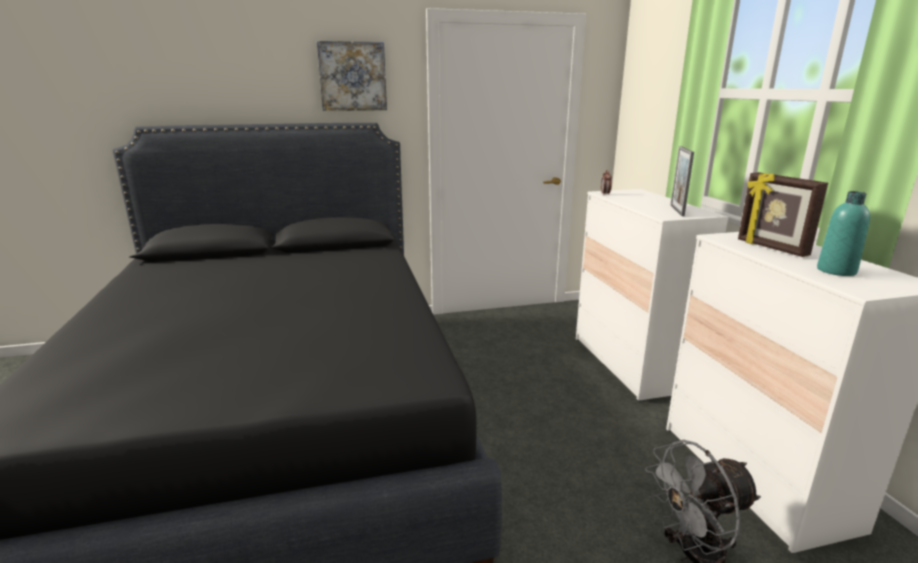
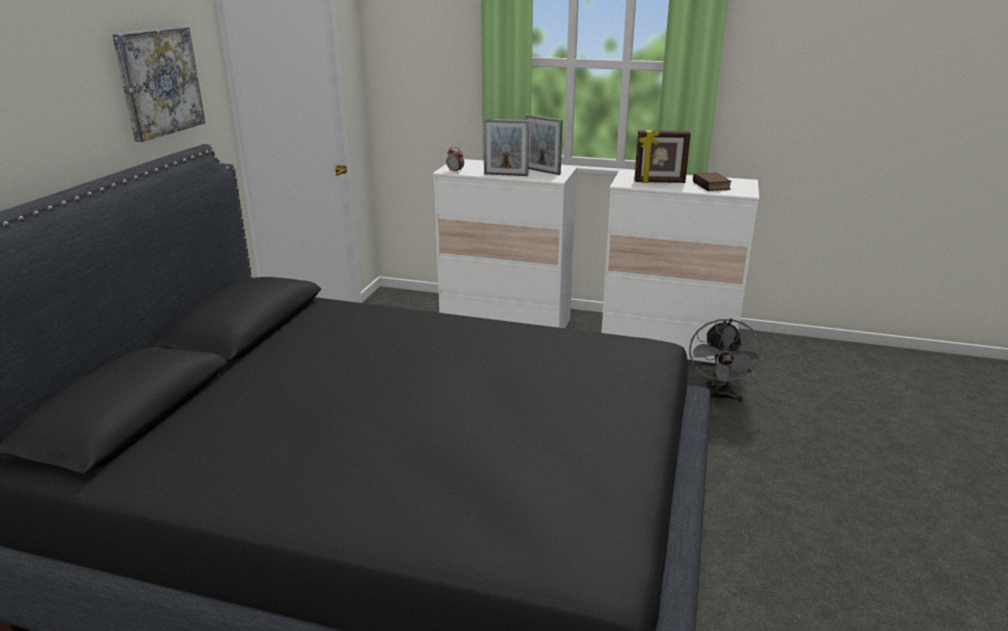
camera: 60 degrees left, 5 degrees up
(634, 204) = (506, 175): none -> picture frame
(836, 271) = (712, 186): turquoise bottle -> book

